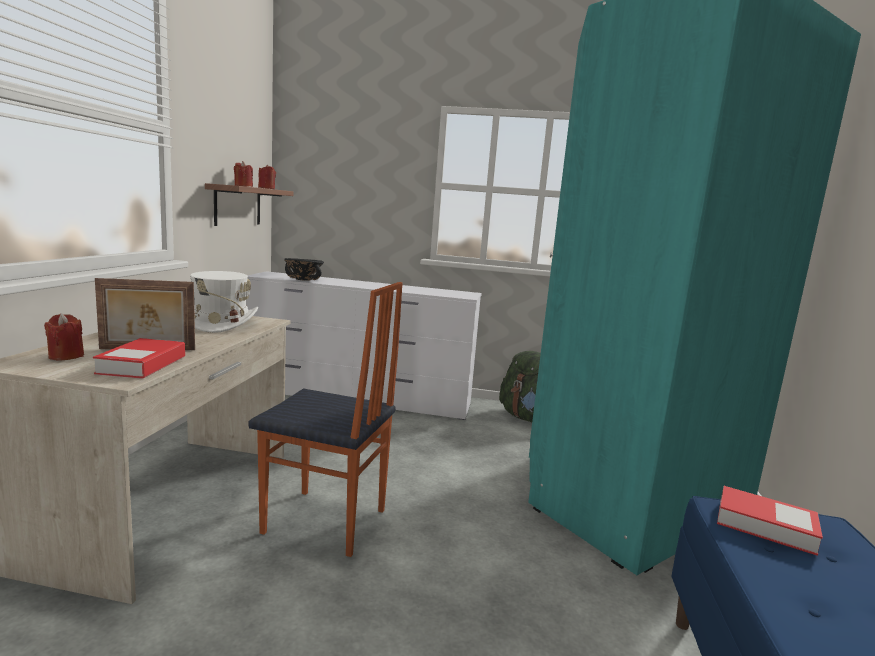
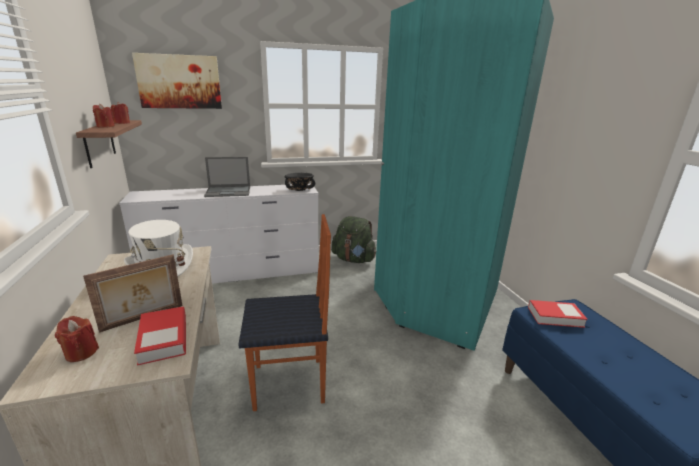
camera: 25 degrees left, 10 degrees up
(304, 280) = (175, 197): black bowl -> black bowl (299, 189)
(343, 152) = (179, 82): none -> picture
(367, 284) = (229, 191): none -> laptop

